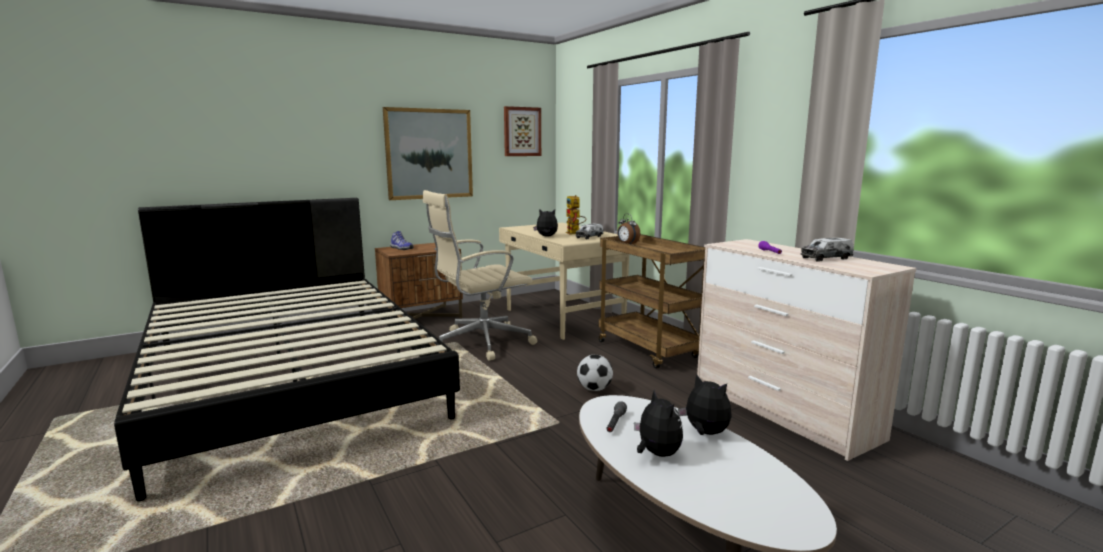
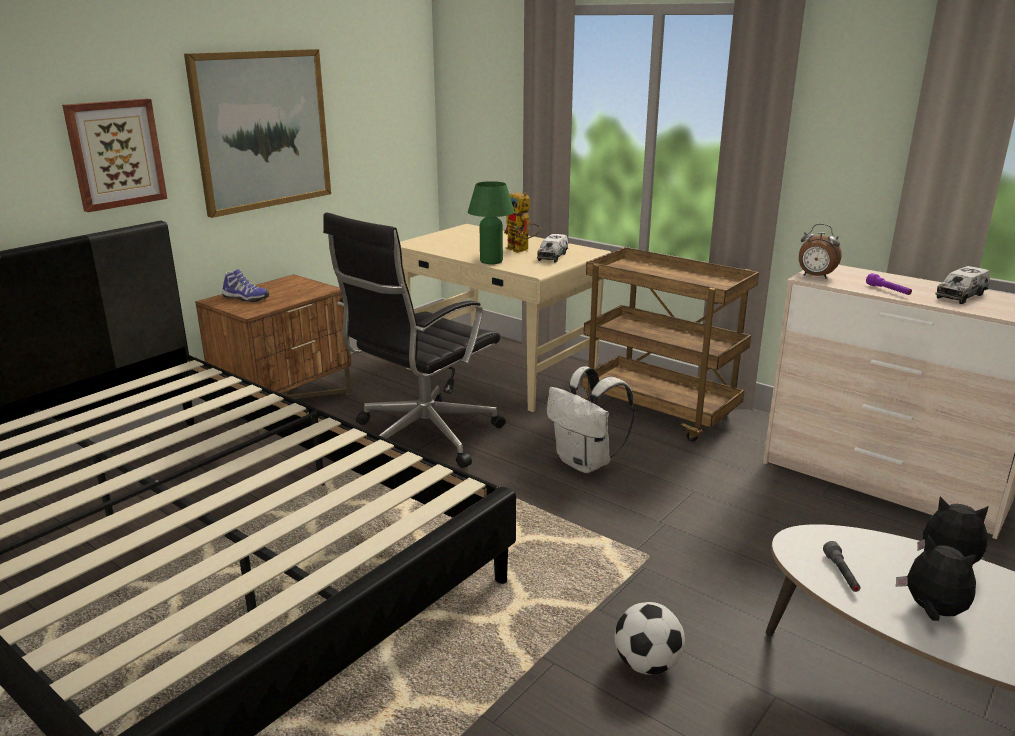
camera: 20 degrees left, 10 degrees up
(480, 343) = (422, 437): beige office chair -> black office chair
(522, 131) = (390, 79): picture -> picture (115, 154)
(546, 236) = (491, 261): plush toy -> green table lamp
(569, 369) = (586, 463): none -> white backpack
(594, 389) = (645, 491): football -> football (647, 665)
(627, 244) = (620, 267): alarm clock -> alarm clock (815, 276)

